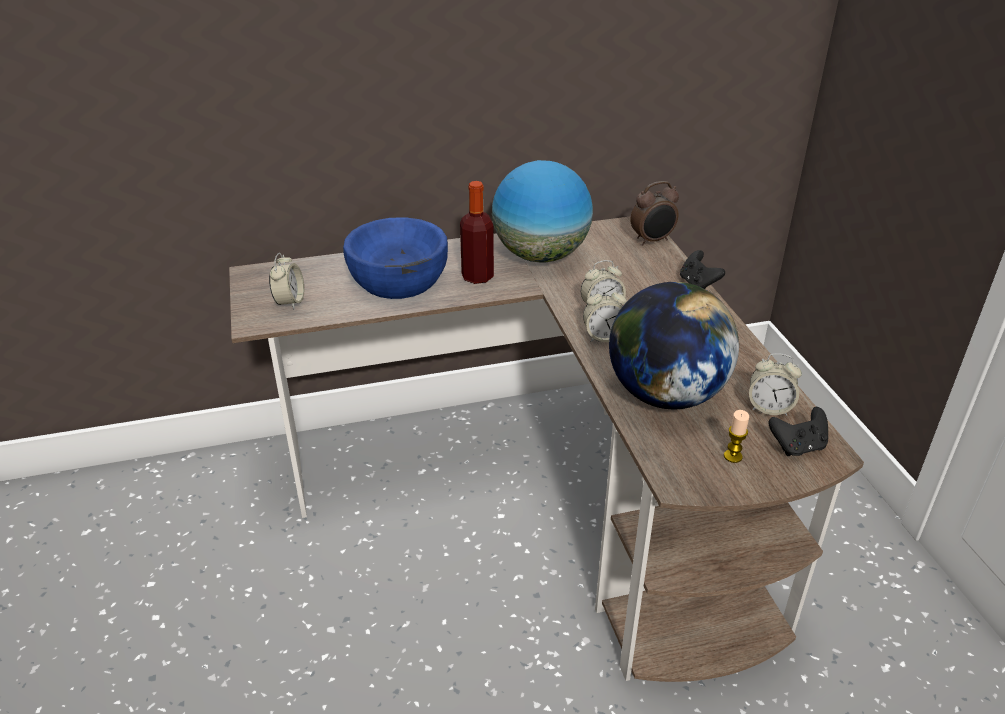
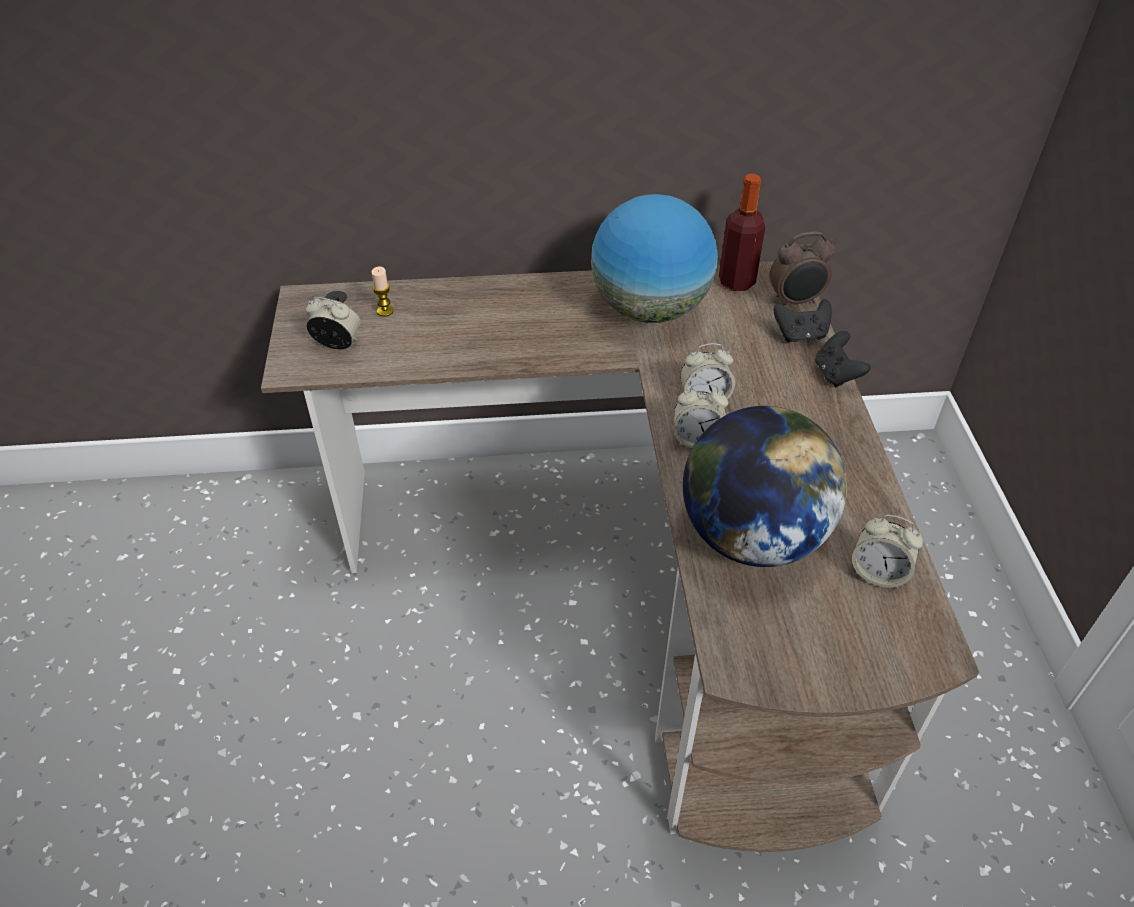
camera: 10 degrees right, 10 degrees up
(290, 302) = (337, 344): alarm clock -> alarm clock turned 90 degrees counterclockwise
(399, 279) = (471, 325): blue bowl -> none
(477, 276) = (565, 332): bottle -> bottle (736, 282)
(733, 456) = (812, 639): candle -> candle (385, 311)
(797, 446) = (899, 636): black game controller -> black game controller (801, 335)

